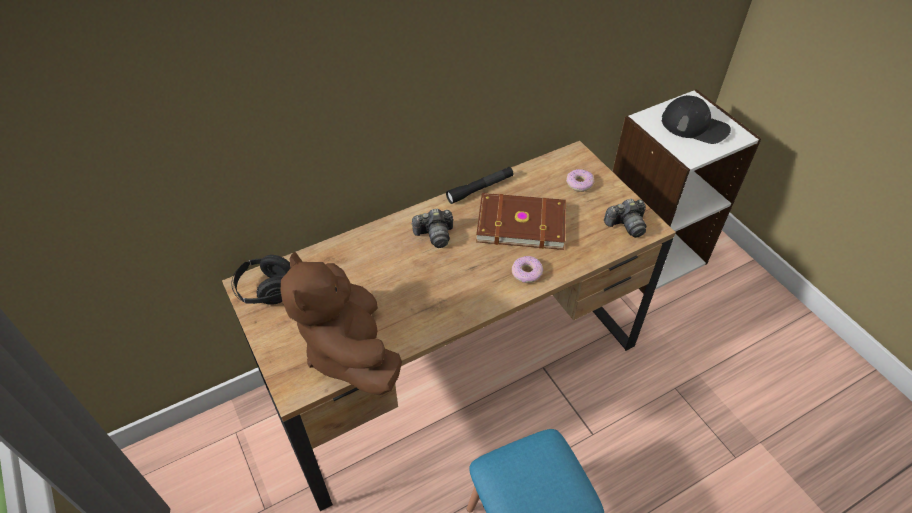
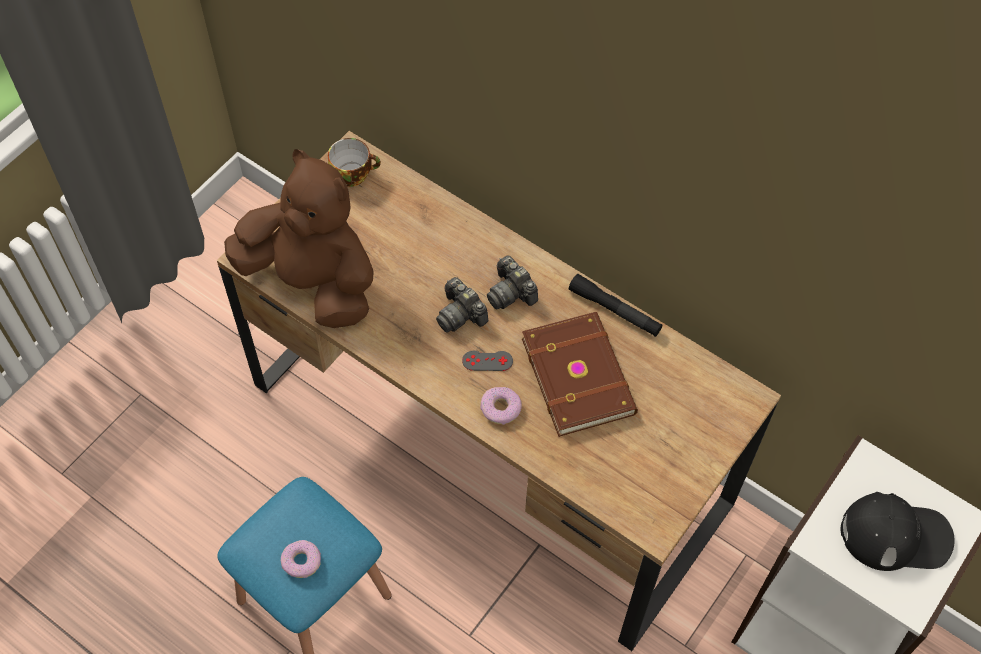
camera: 65 degrees right, 10 degrees up
(266, 290) = (354, 174): black headphones -> cup
(350, 351) = (312, 282): brown plush toy -> brown plush toy turned 75 degrees clockwise
(484, 267) = (487, 361): none -> grey game controller
(579, 183) = (689, 420): donut -> donut (301, 561)
(626, 225) = (641, 498): camera -> camera (460, 314)
(694, 126) = (895, 535): black cap -> black cap turned 90 degrees counterclockwise

